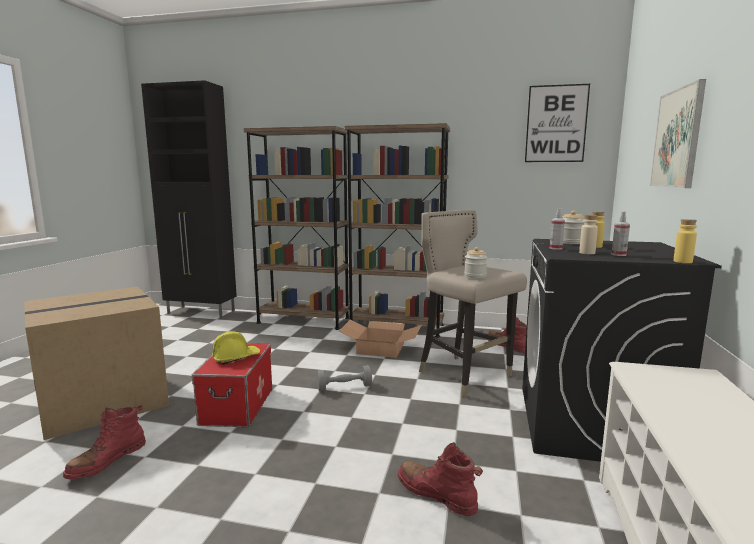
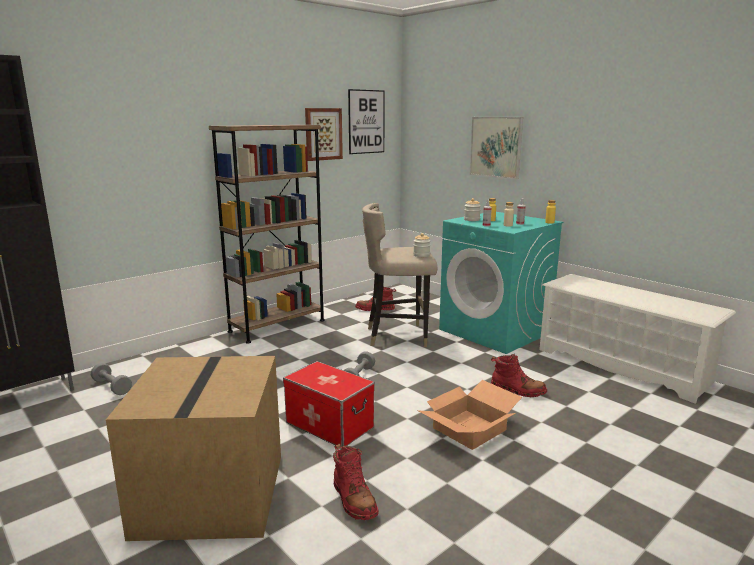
camera: 55 degrees left, 5 degrees up
(234, 323) = (112, 387): none -> grey dumbbell
(236, 358) = (331, 378): yellow hard hat -> none
(303, 320) = (181, 353): brown bookcase -> none
(379, 349) = (309, 345): cardboard box -> cardboard box (469, 429)
(436, 494) = (517, 390): red boot -> red boot turned 135 degrees counterclockwise
(488, 138) = (323, 134): none -> picture
(591, 425) = (495, 331): black washing machine -> turquoise washing machine

